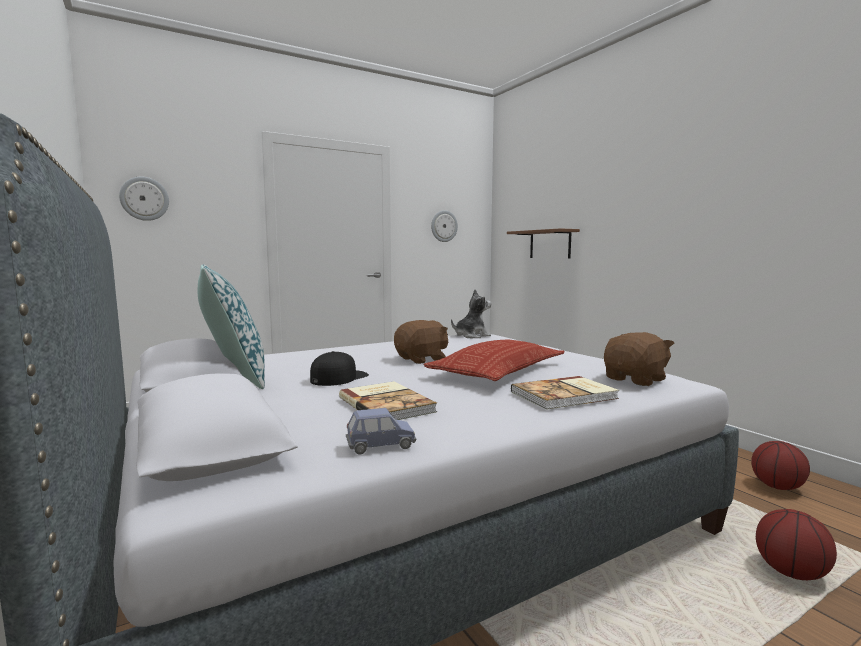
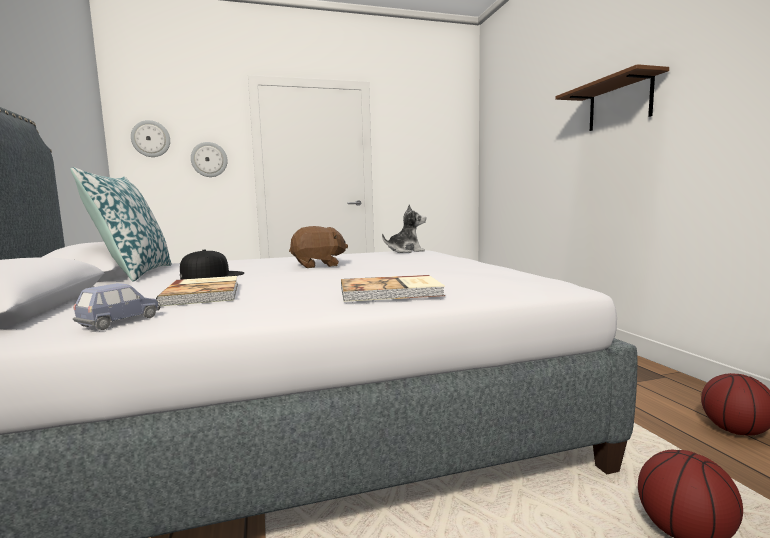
camera: 15 degrees right, 0 degrees up
(380, 446) = (120, 322): blue toy car -> blue toy car turned 60 degrees counterclockwise
(444, 226) = (426, 155): wall clock -> wall clock (209, 159)
(498, 371) = (368, 273): pillow -> none
(550, 244) = (525, 165): brown shelf -> brown shelf (619, 104)
(636, 379) = (502, 282): brown plush toy -> none

